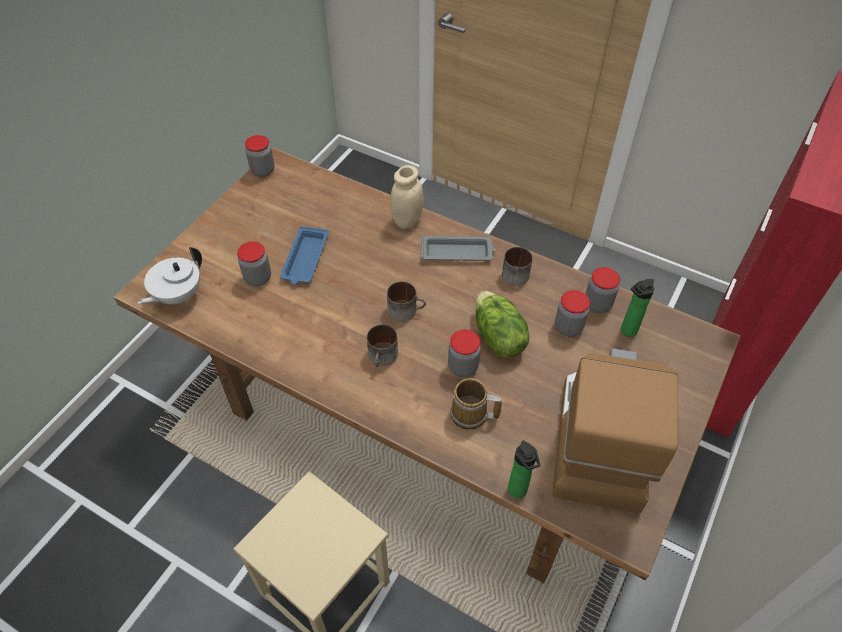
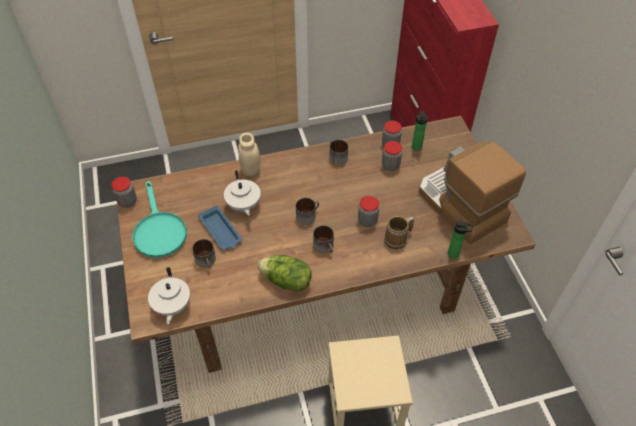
camera: 45 degrees left, 0 degrees up
(254, 217) = (158, 230): none -> turquoise frying pan
(258, 278) = (207, 261): jar -> mug
(356, 251) = (243, 206): none -> white teapot
(457, 252) = (297, 167): grey tray -> none
(497, 337) = (366, 195): lettuce -> lettuce (286, 281)

